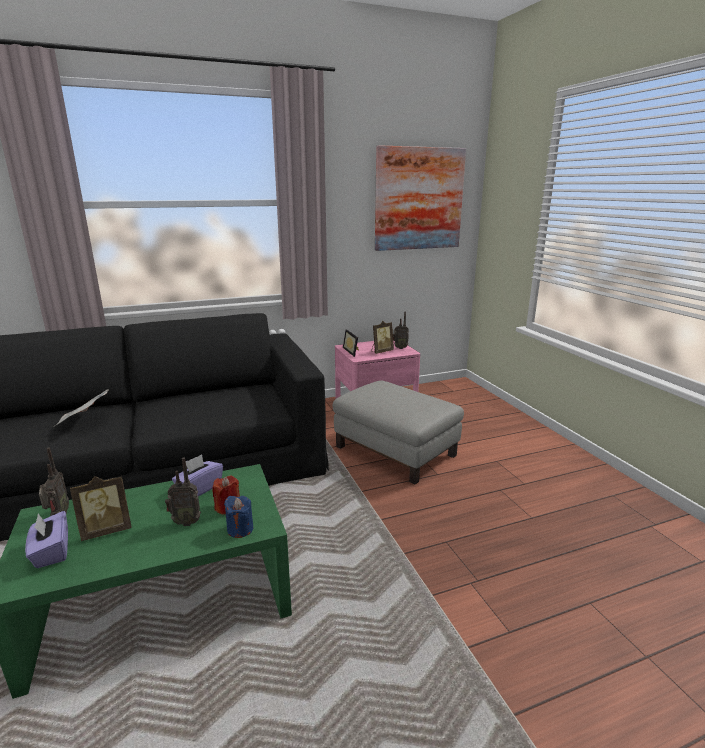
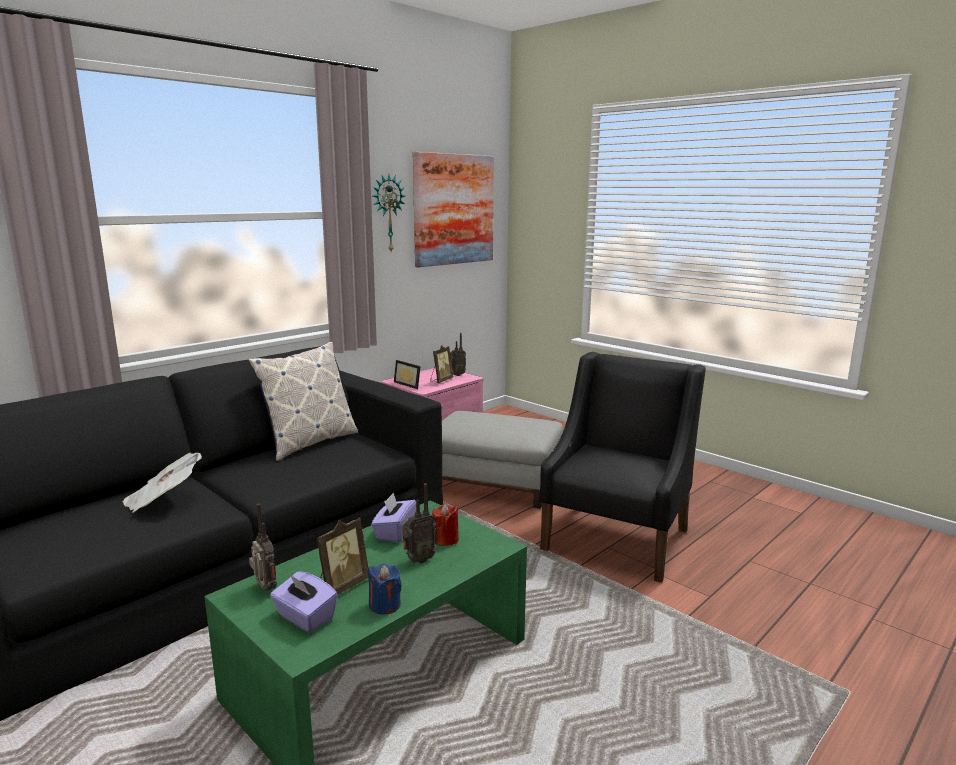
camera: 25 degrees left, 5 degrees down
(226, 391) = (309, 442): none -> pillow
(240, 529) = (479, 552): blue candle -> blue candle (385, 605)
(348, 202) = (387, 213): none -> wall clock
(462, 535) = (617, 538): none -> black armchair

